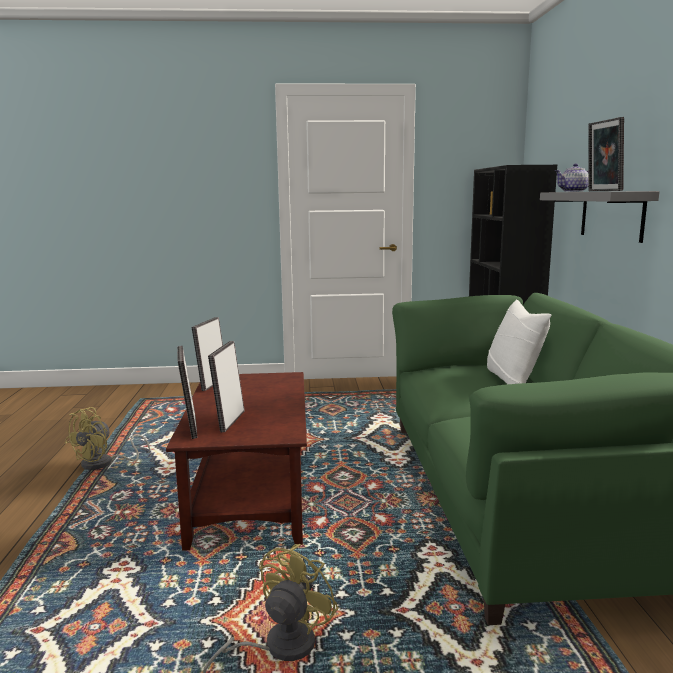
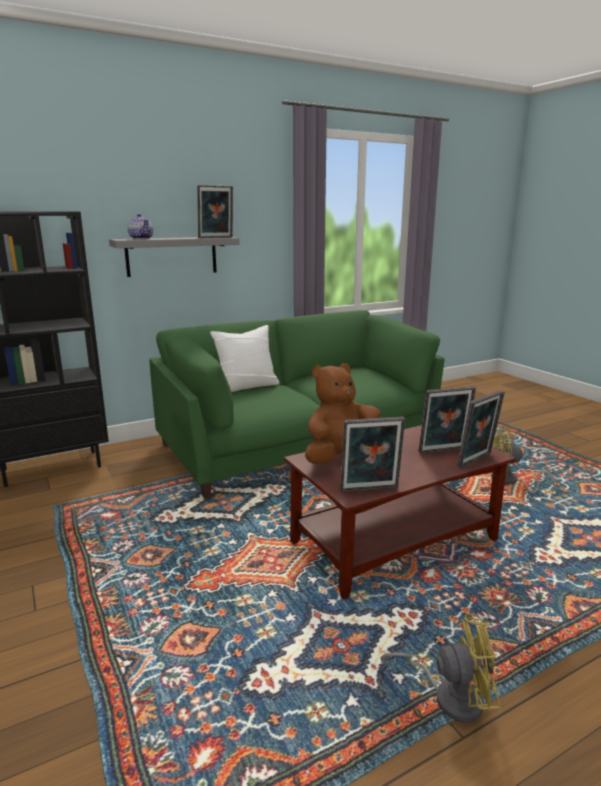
camera: 115 degrees left, 5 degrees up
(273, 385) = (341, 458): none -> brown plush toy

